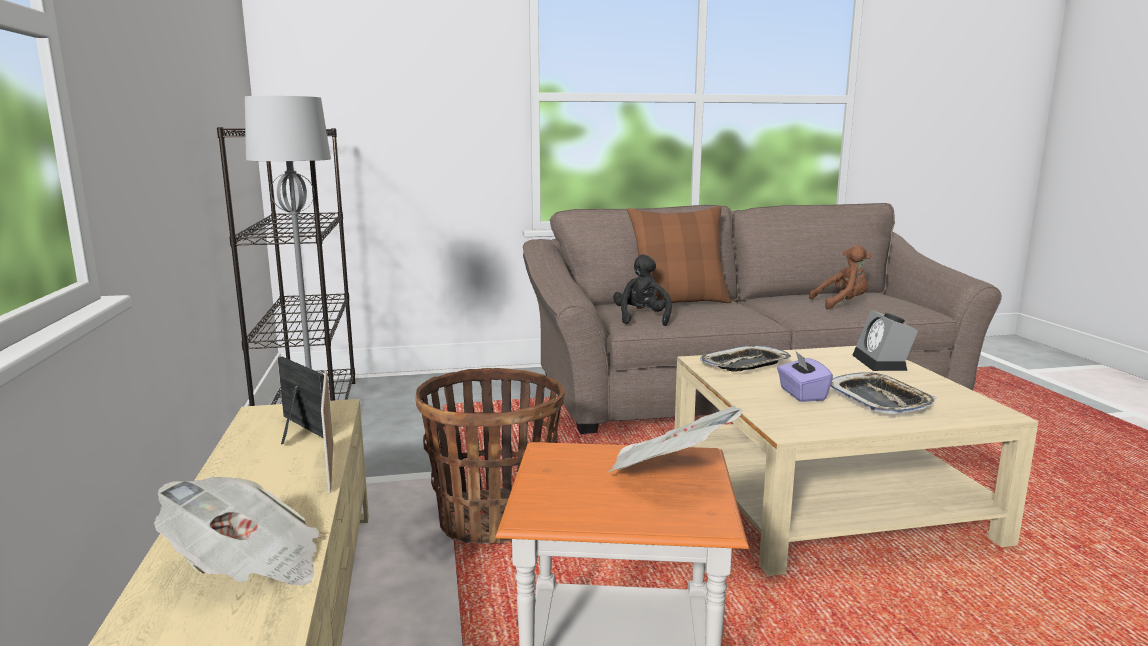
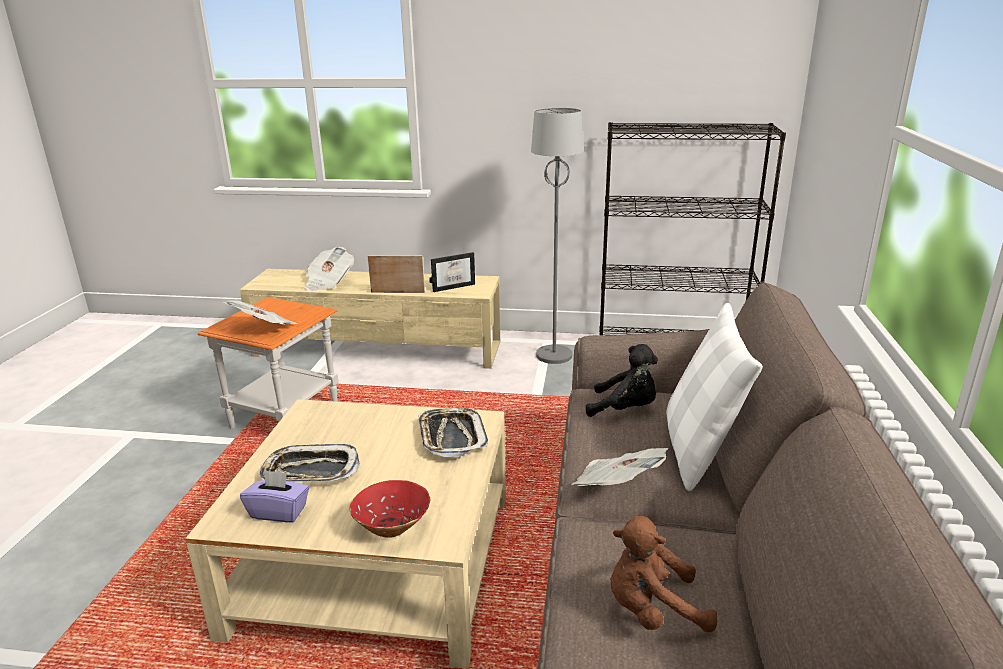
camera: 110 degrees right, 10 degrees up
(493, 520) = (457, 404): basket -> none
(679, 302) = (699, 450): brown pillow -> white pillow
(750, 313) = (617, 487): none -> newspaper
(801, 394) = (360, 439): purple tissue box -> purple tissue box (279, 512)
(842, 304) = (652, 610): brown plush toy -> brown plush toy turned 75 degrees clockwise
(882, 363) = (392, 527): alarm clock -> red bowl

